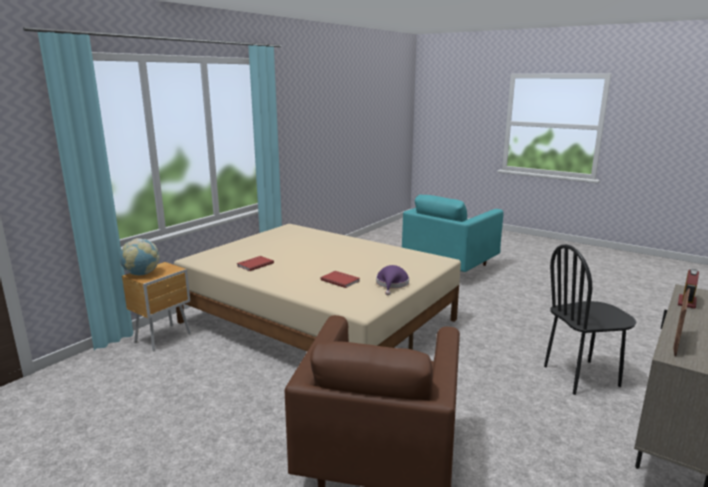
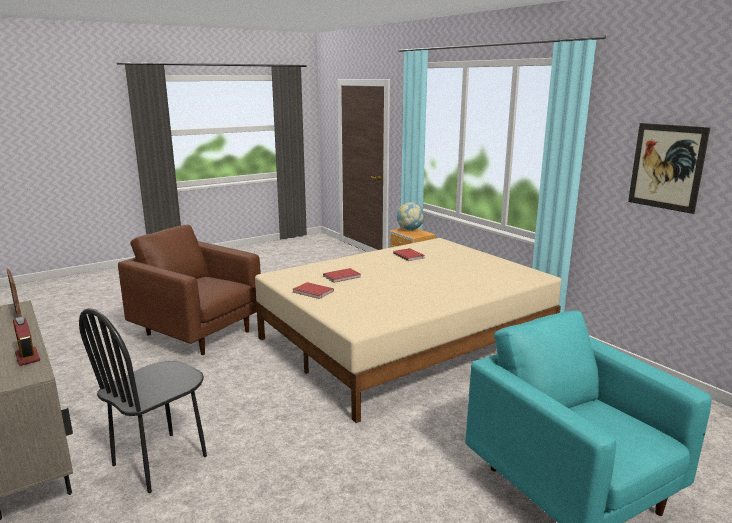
camera: 110 degrees right, 0 degrees up
(309, 128) = (666, 167): none -> picture
(392, 284) = (312, 292): purple hat -> red book
(581, 376) = (160, 461): black chair -> black chair turned 150 degrees counterclockwise

